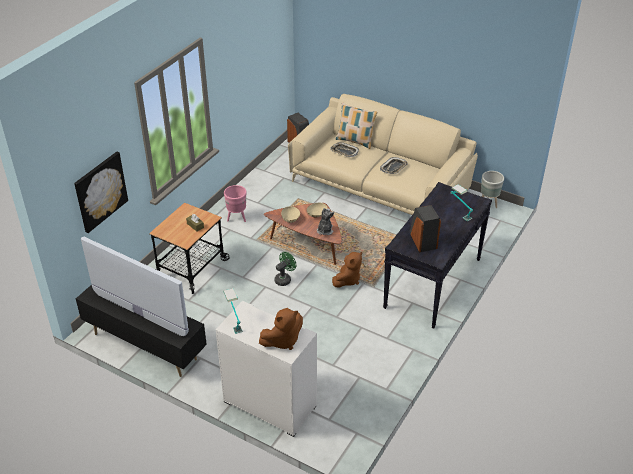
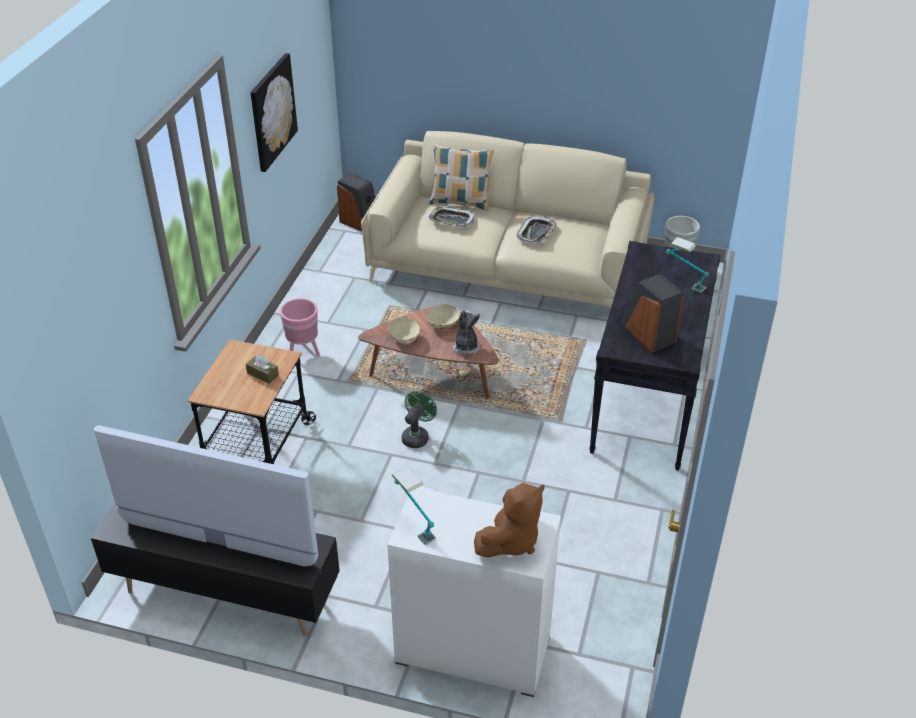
camera: 15 degrees left, 0 degrees up
(100, 191) = (105, 341): picture -> picture (272, 112)
(347, 280) = (517, 419): brown plush toy -> none

